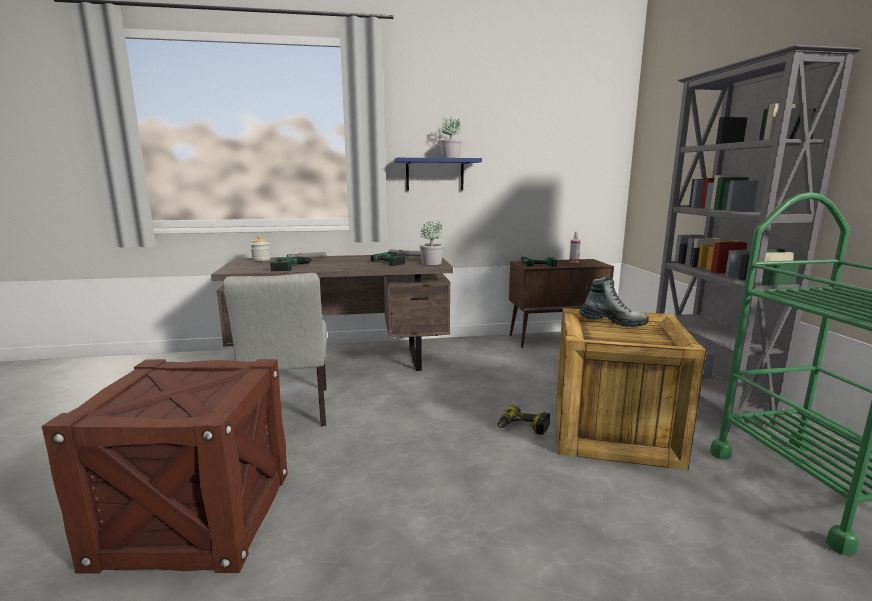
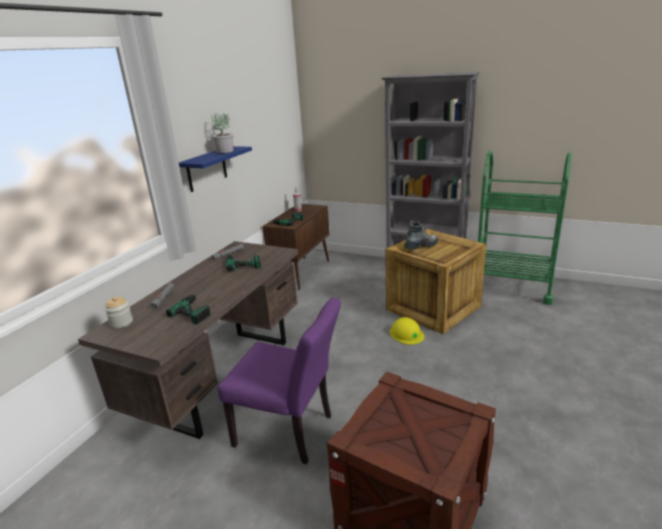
camera: 55 degrees left, 10 degrees up
(288, 414) = (291, 432): grey chair -> purple chair
(432, 263) = (273, 252): potted plant -> none
(522, 428) = (406, 334): power drill -> yellow hard hat

